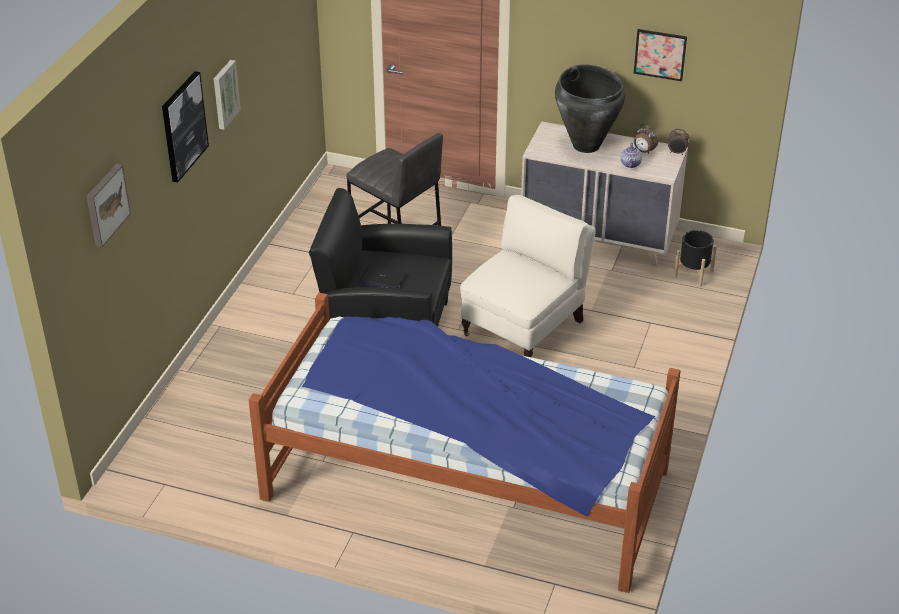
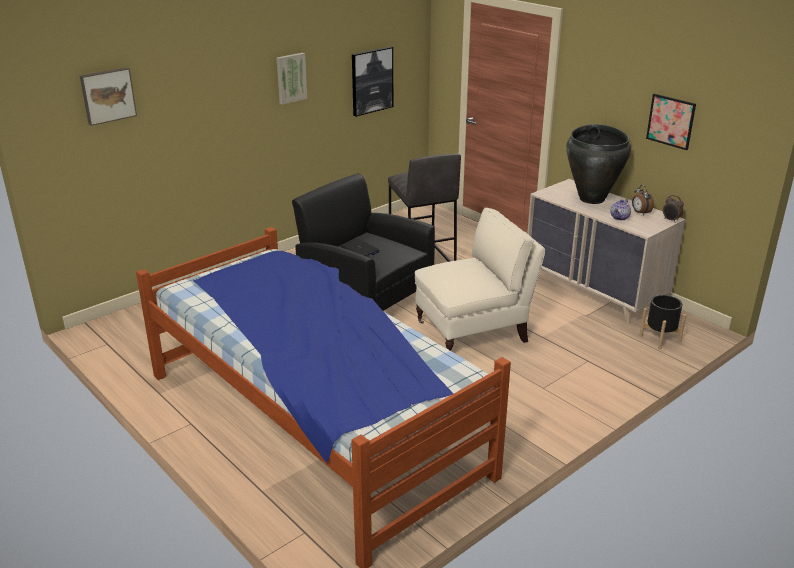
camera: 30 degrees right, 10 degrees down
(183, 126) = (228, 78): picture -> picture (371, 81)

